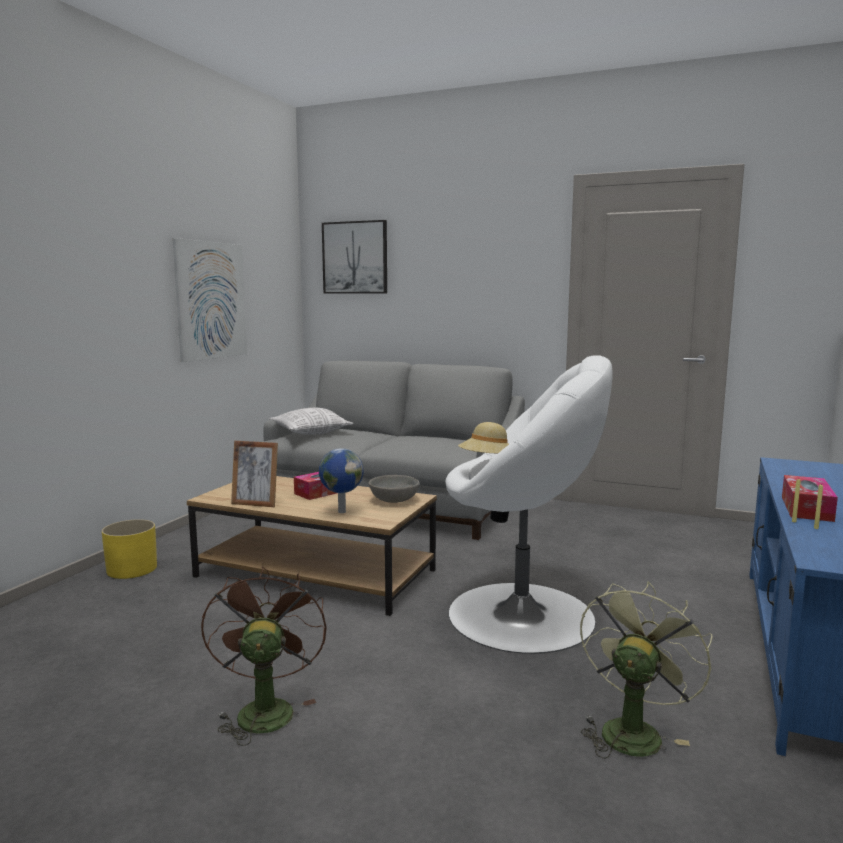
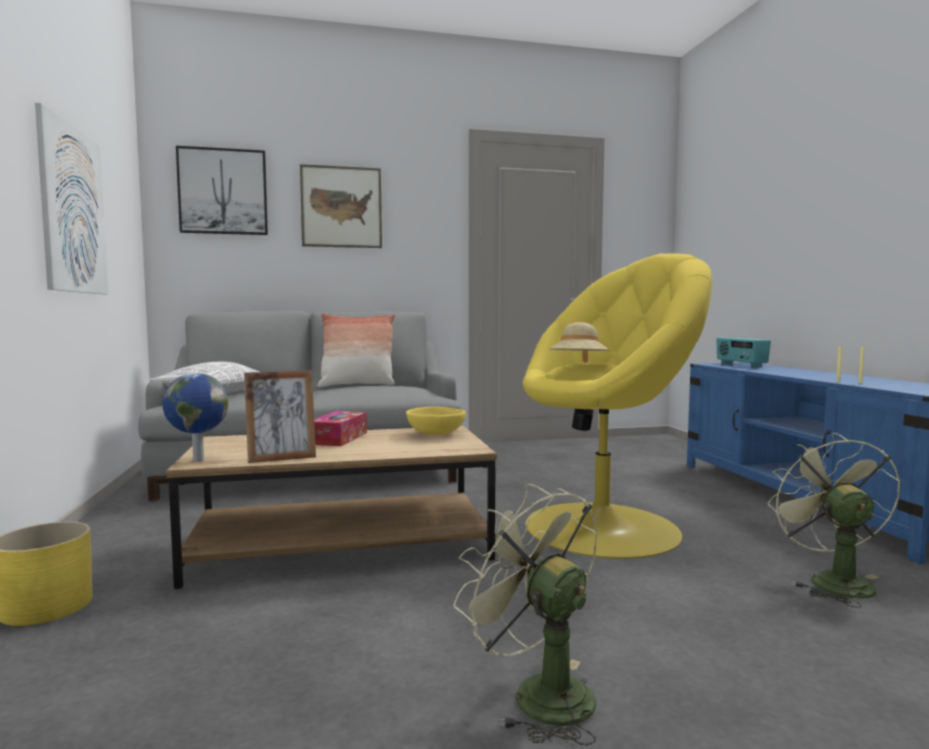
camera: 35 degrees left, 5 degrees down
(264, 709) = (538, 693): brown fan -> green fan
(341, 511) = (406, 449): globe -> globe (197, 460)
(394, 500) = (436, 434): grey bowl -> yellow bowl
(426, 436) = (357, 385): none -> pillow
(447, 265) = (341, 207): none -> picture
(523, 616) = (604, 527): white armchair -> yellow armchair
(806, 508) = (816, 377): tissue box -> none
(809, 470) = (740, 365): none -> radio

